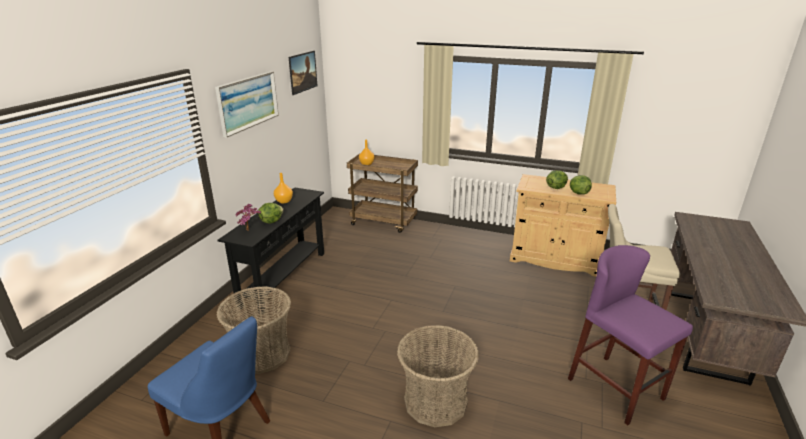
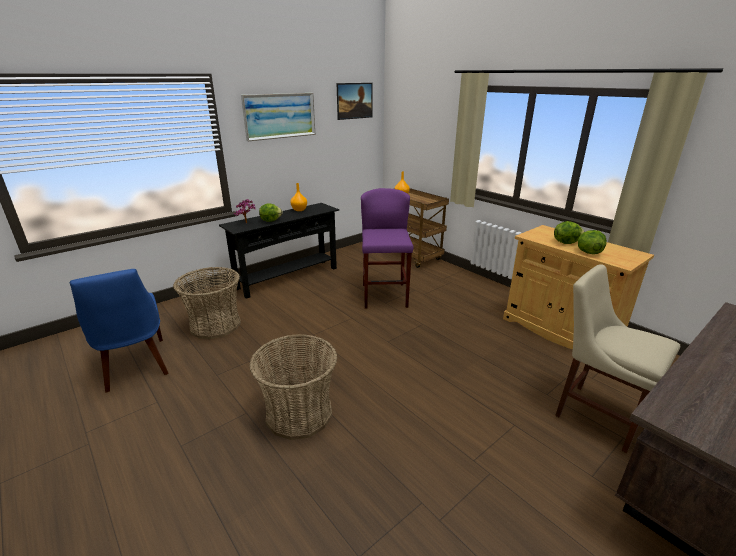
camera: 30 degrees right, 0 degrees up
(615, 389) = (500, 487): purple stool -> purple stool (384, 295)

